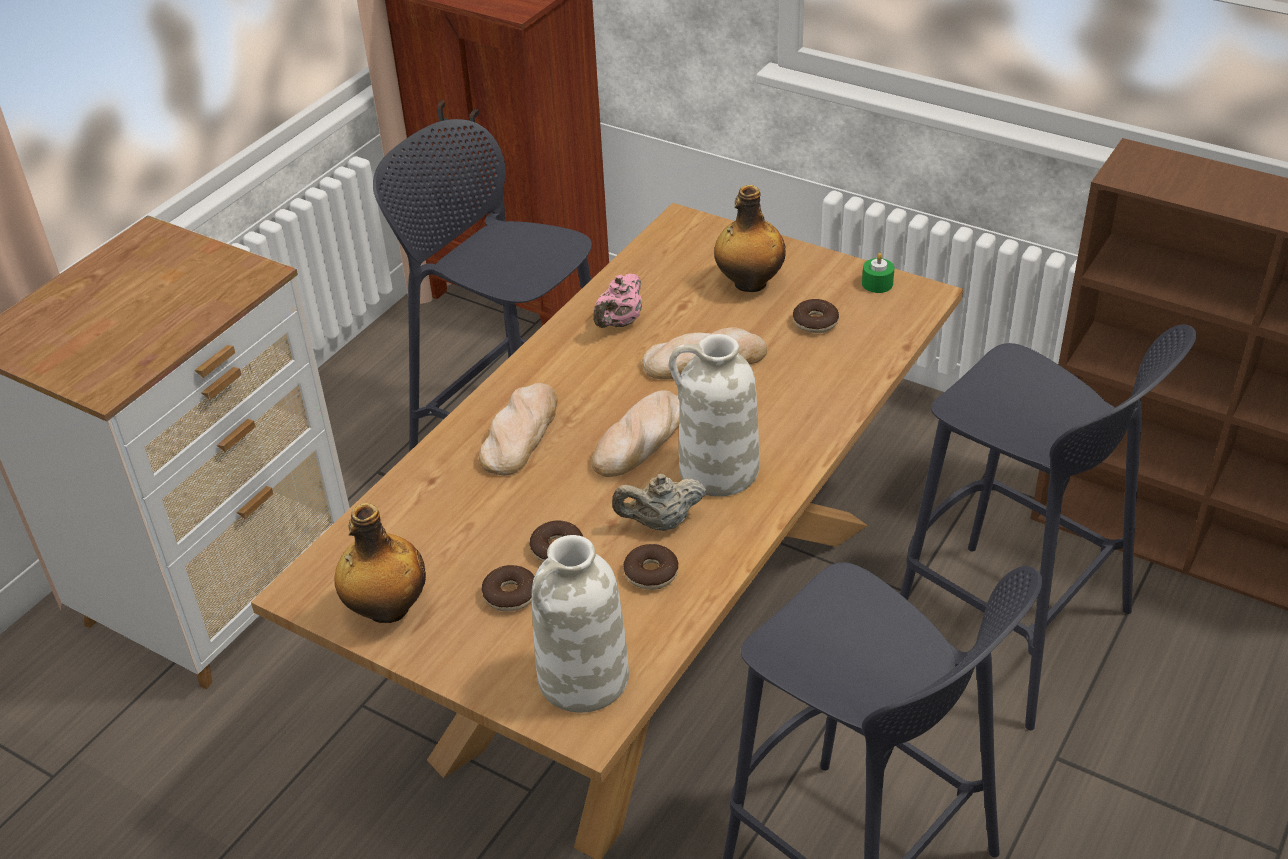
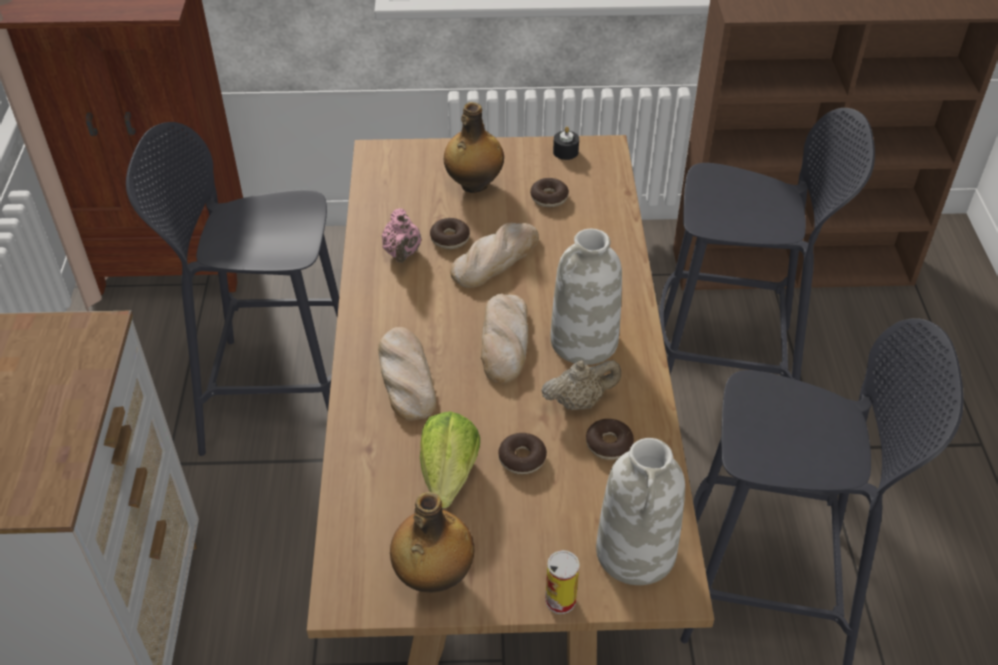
camera: 35 degrees left, 5 degrees up
(475, 684) = (560, 600): none -> can
(479, 533) = (449, 474): none -> lettuce
(510, 595) = (520, 513): donut -> donut (450, 238)
(660, 523) = (579, 401): beige teapot -> beige teapot turned 150 degrees counterclockwise
(877, 283) = (565, 152): green candle -> black candle

